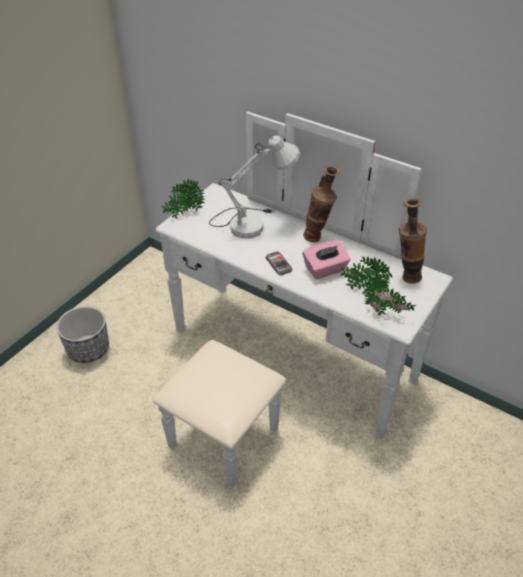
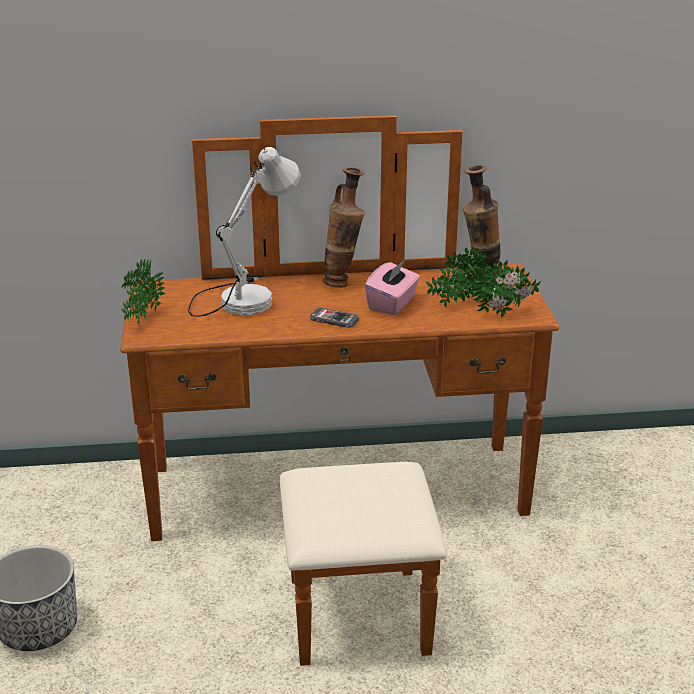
camera: 40 degrees left, 15 degrees down
(278, 372) = (343, 516): white dresser -> brown dresser

